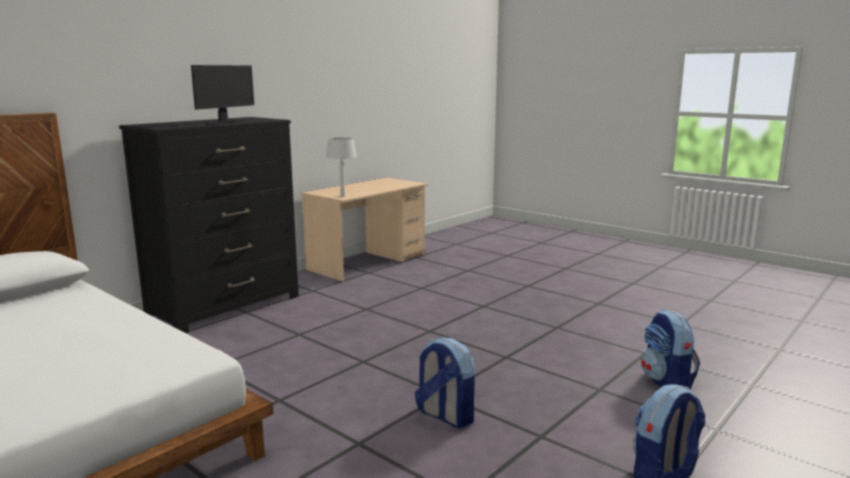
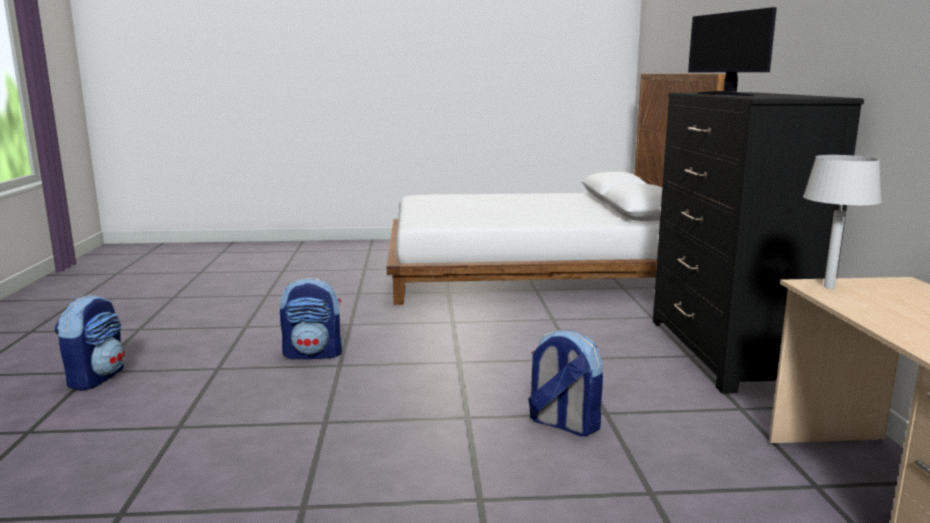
camera: 135 degrees right, 0 degrees up
(666, 383) = (83, 470): backpack -> backpack (562, 424)

